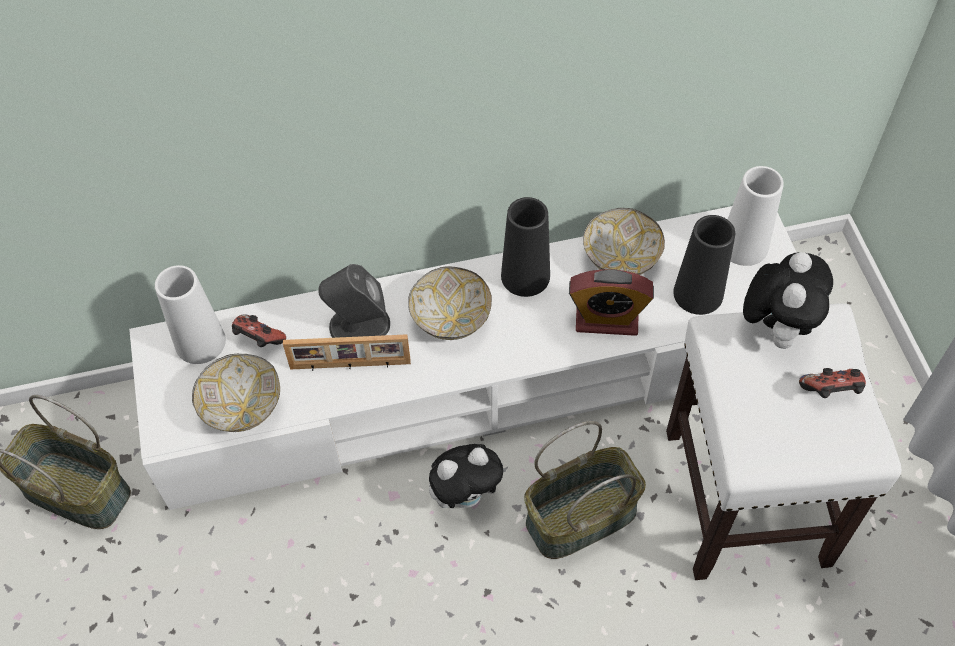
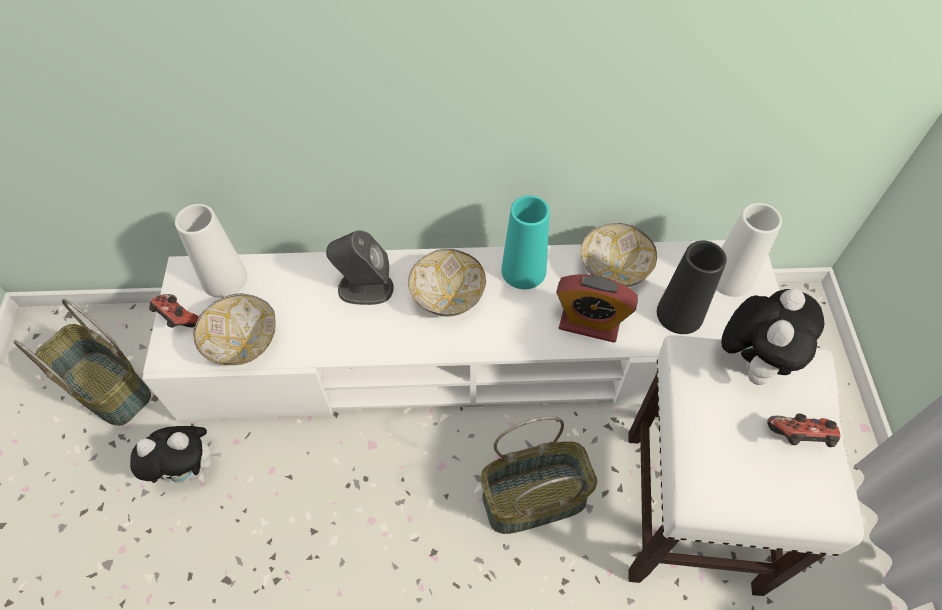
camera: 10 degrees right, 0 degrees up
(259, 340) = (275, 285): game controller -> game controller (178, 319)
(350, 366) = (347, 323): picture frame -> none
(466, 495) = (436, 457): plush toy -> plush toy (190, 469)
(525, 276) = (523, 270): black vase -> turquoise vase

